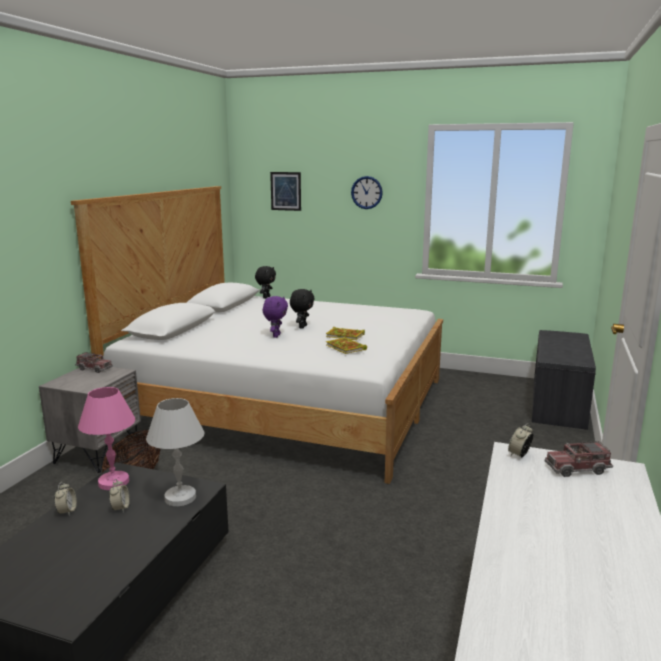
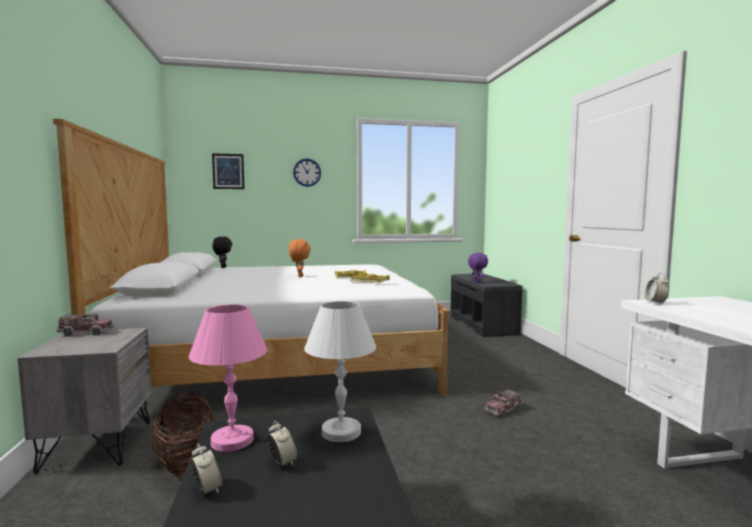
camera: 30 degrees left, 10 degrees down
(275, 336) = (286, 282): purple plush toy -> purple plush toy (477, 281)
(302, 327) = (299, 276): black plush toy -> orange plush toy
(577, 468) = (703, 302): toy truck -> toy truck (503, 410)

